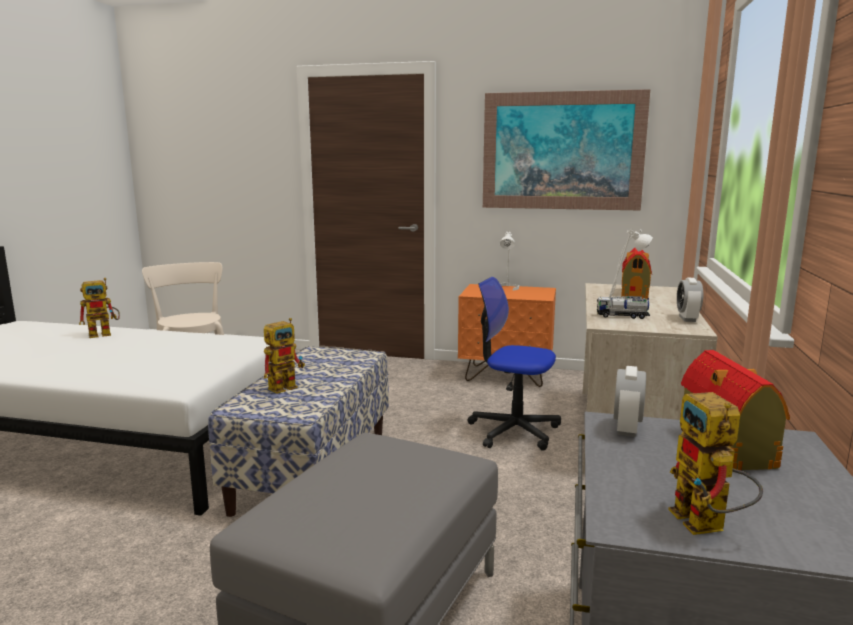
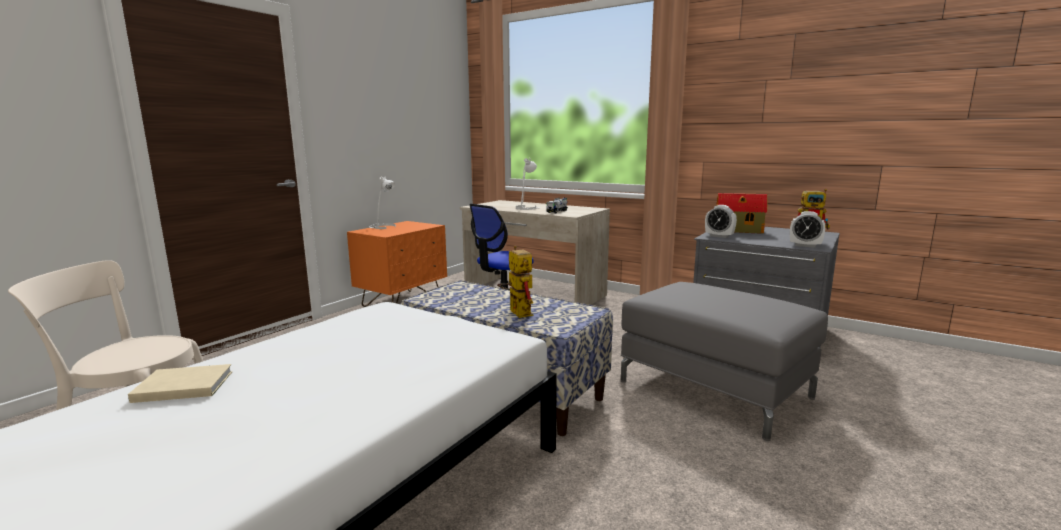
camera: 70 degrees left, 0 degrees up
(105, 333) = (182, 386): toy robot -> beige book
(562, 151) = (397, 107): picture -> none
(634, 293) = (505, 205): toy house -> none
(687, 319) = (573, 207): alarm clock -> alarm clock (805, 246)

